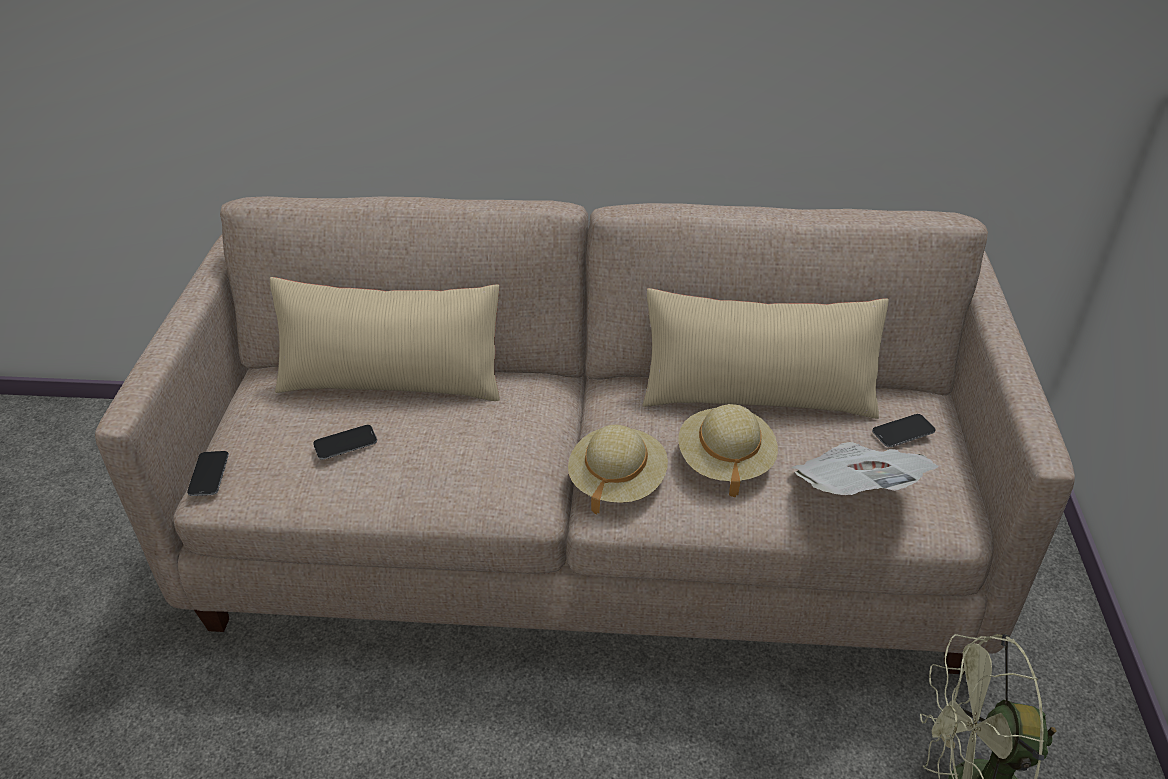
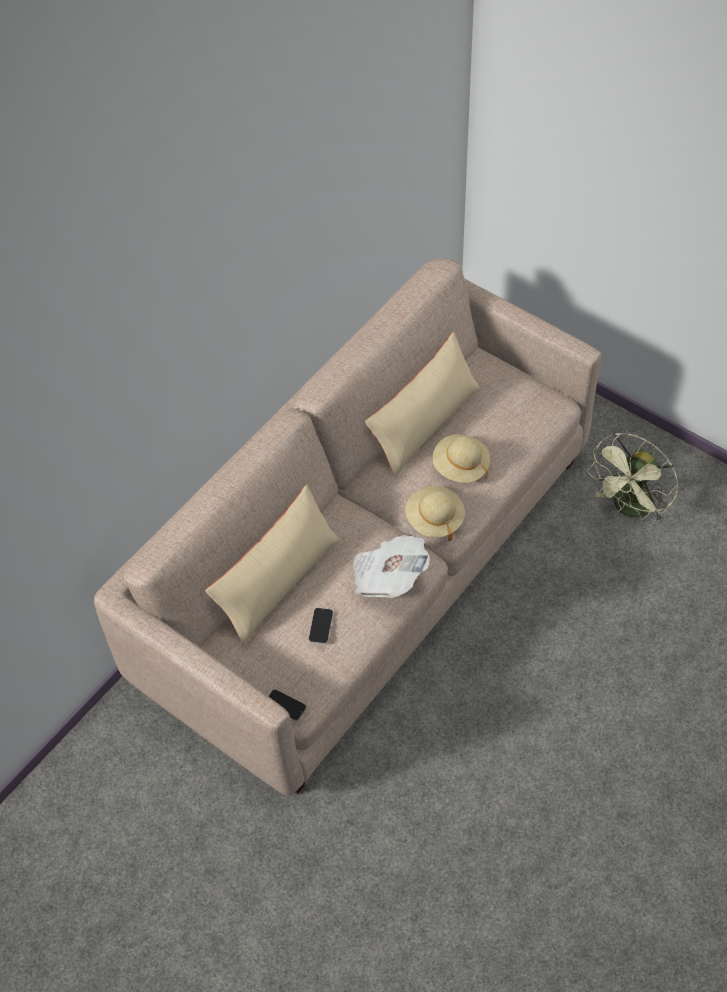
camera: 55 degrees left, 15 degrees up
(855, 492) = (520, 429): newspaper -> newspaper (388, 577)
(903, 431) = (496, 384): phone -> none

